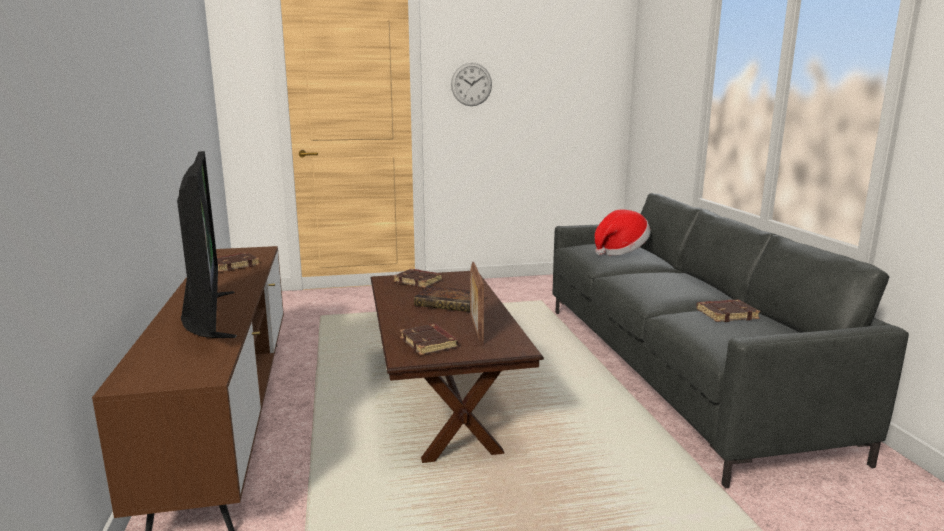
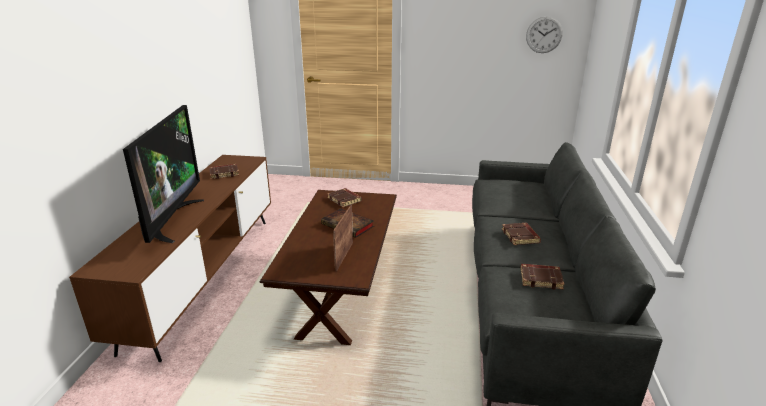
camera: 20 degrees right, 10 degrees up
(429, 343) = (303, 262): brown book -> brown book (521, 237)
(471, 84) = (442, 29): wall clock -> wall clock (544, 35)
(619, 251) = (518, 192): hat -> none

